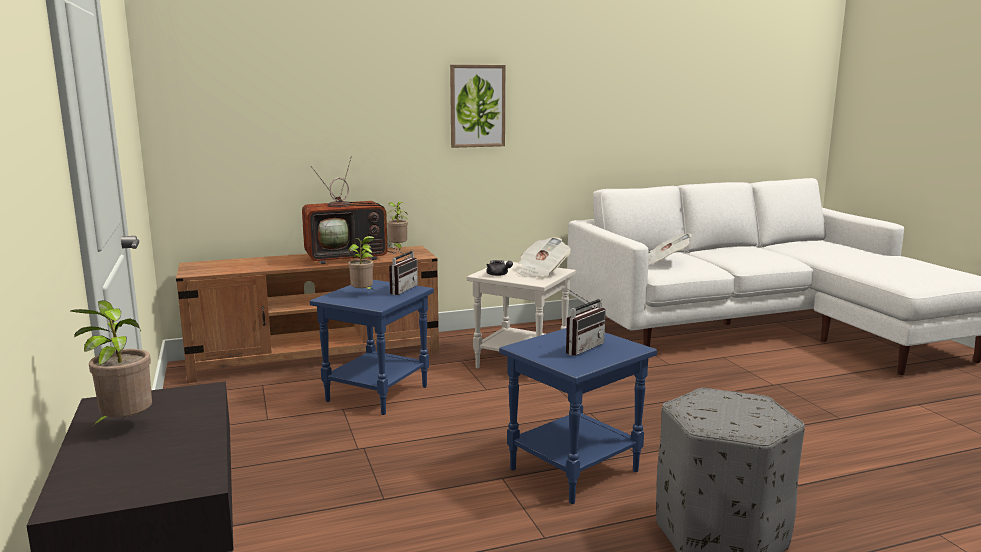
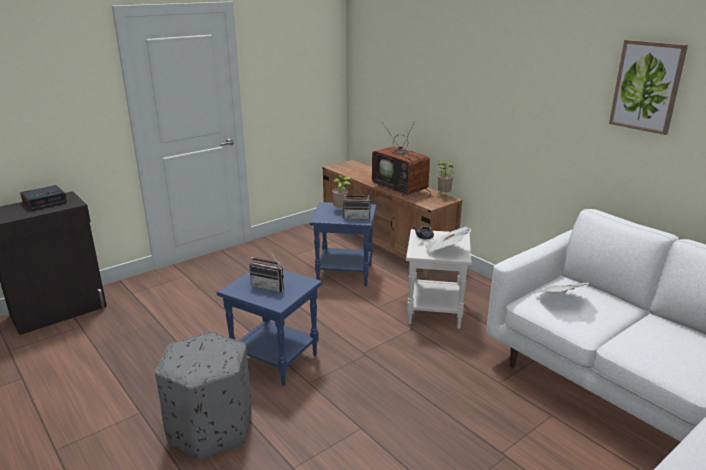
camera: 70 degrees right, 10 degrees up
(124, 426) = (45, 202): potted plant -> alarm clock
(477, 106) = (514, 101): picture -> picture (647, 86)

